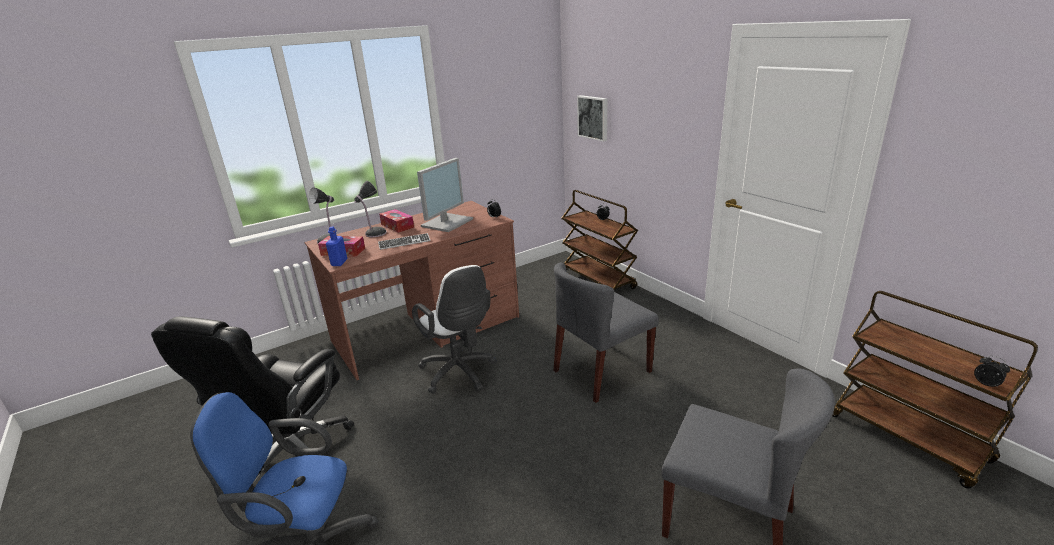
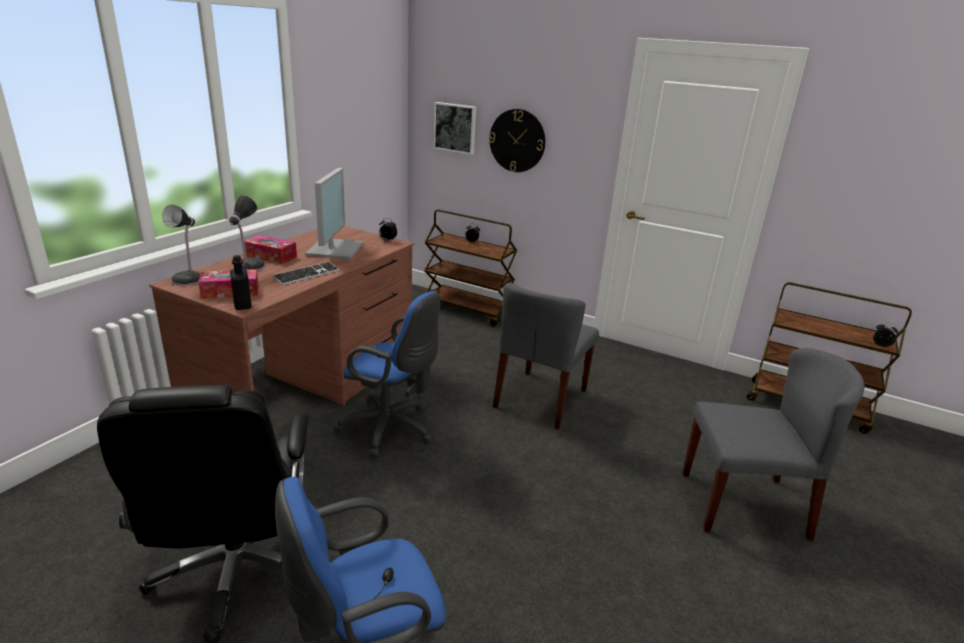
camera: 30 degrees left, 0 degrees up
(339, 263) = (242, 305): blue bottle -> black bottle
(460, 374) = (391, 429): white office chair -> blue office chair
(638, 129) = (517, 140): none -> wall clock

